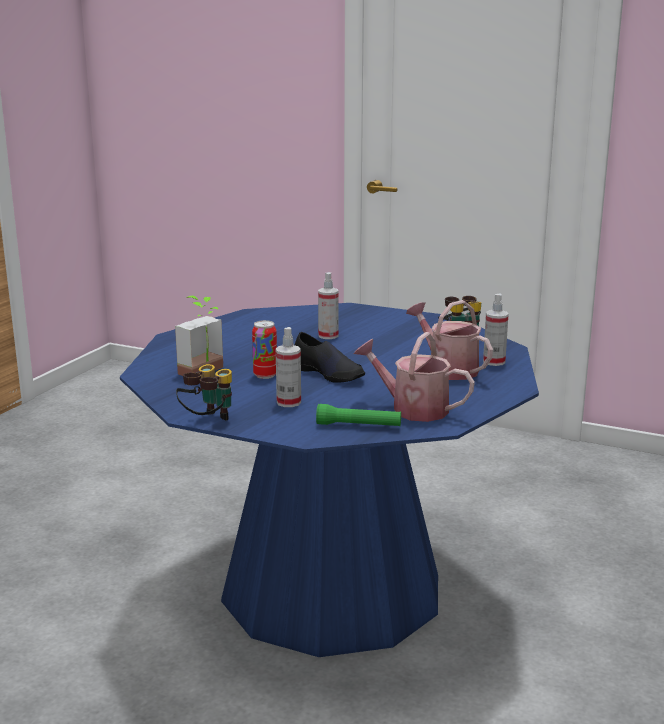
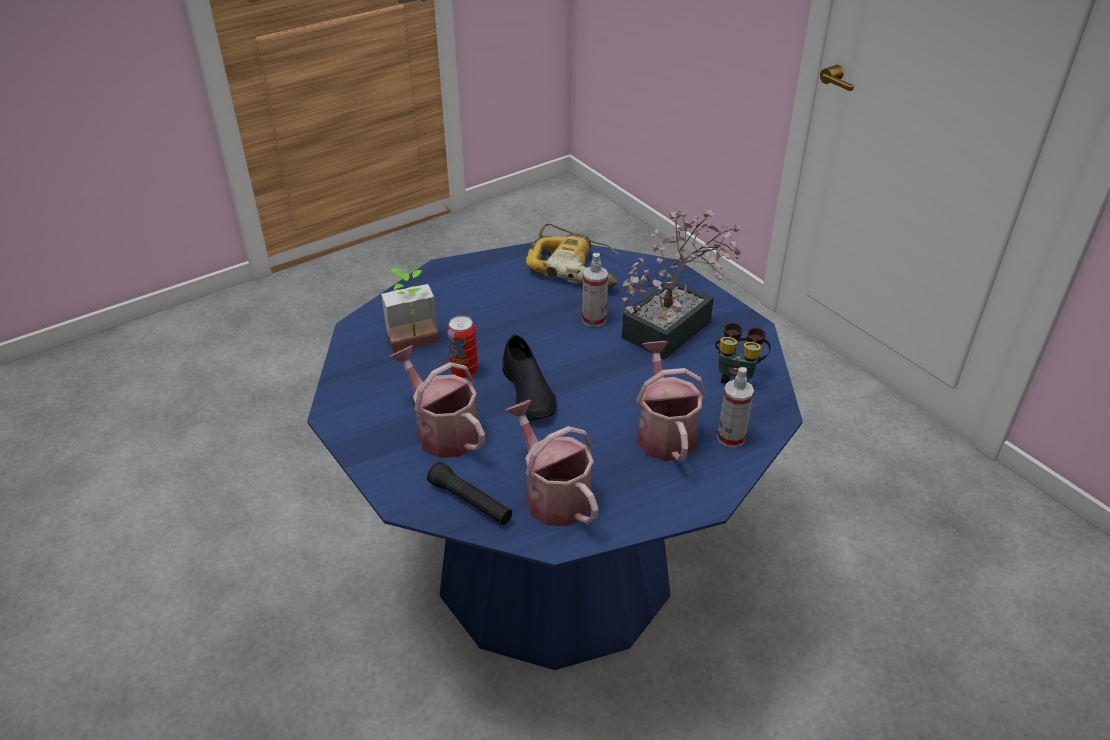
camera: 30 degrees right, 20 degrees up
(207, 422) = (340, 434): binoculars -> none
(280, 317) = (576, 267): none -> power drill
(288, 402) = (442, 431): spray bottle -> watering can
(358, 425) = (470, 502): green flashlight -> black flashlight
(388, 327) = (674, 325): none -> potted plant

